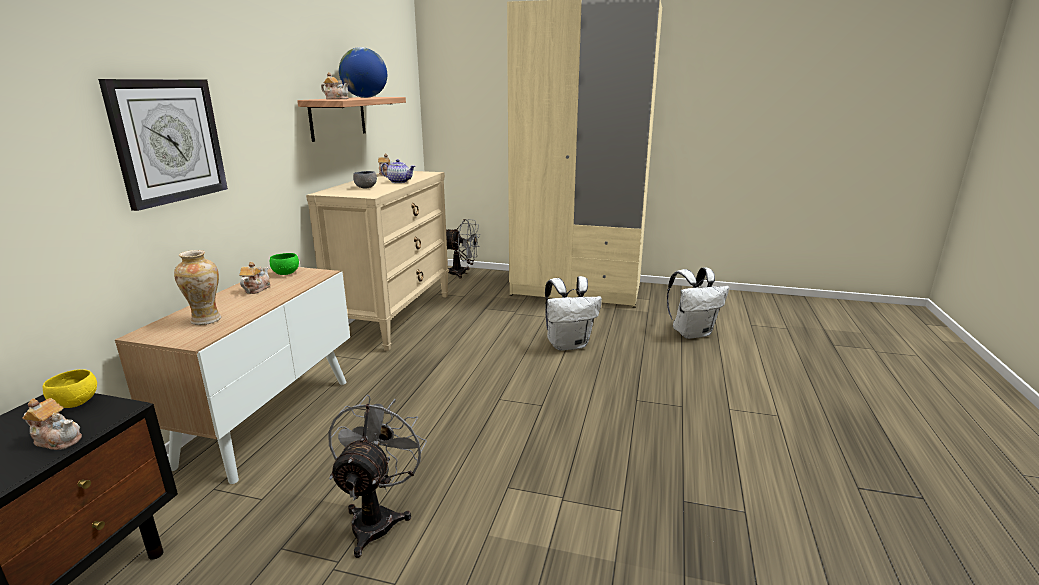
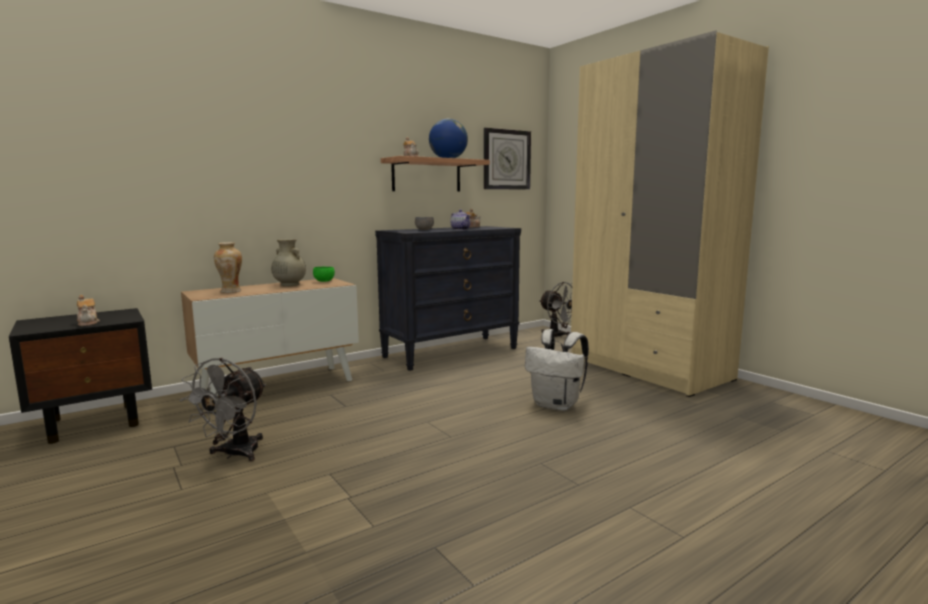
camera: 40 degrees right, 10 degrees down
(74, 403) = (125, 314): yellow bowl -> none
(168, 141) = (252, 175): wall clock -> wall clock (506, 159)
(256, 289) = (289, 284): teapot -> beige vase
(377, 518) = (234, 454): grey fan -> grey fan turned 150 degrees clockwise
(394, 317) = (451, 352): beige dresser -> black dresser
(692, 333) = (719, 434): white backpack -> none

